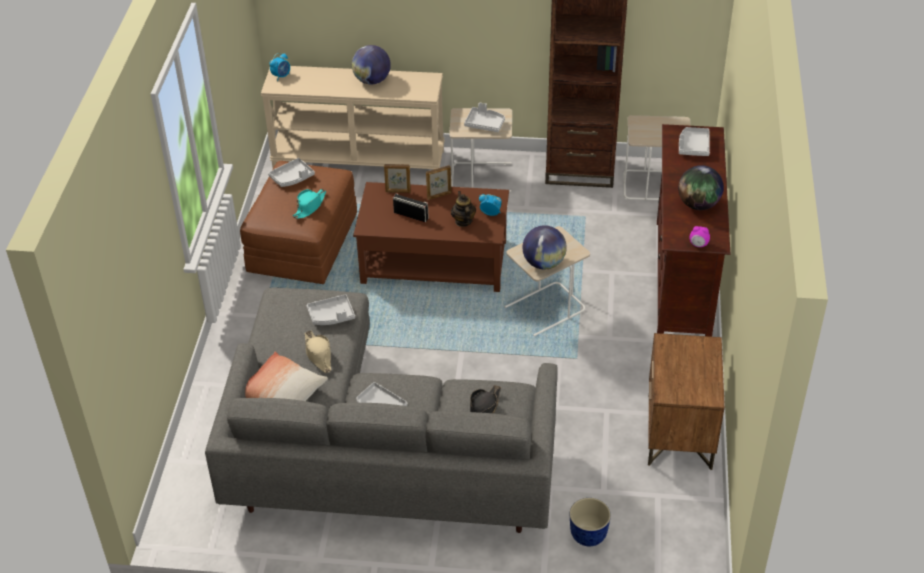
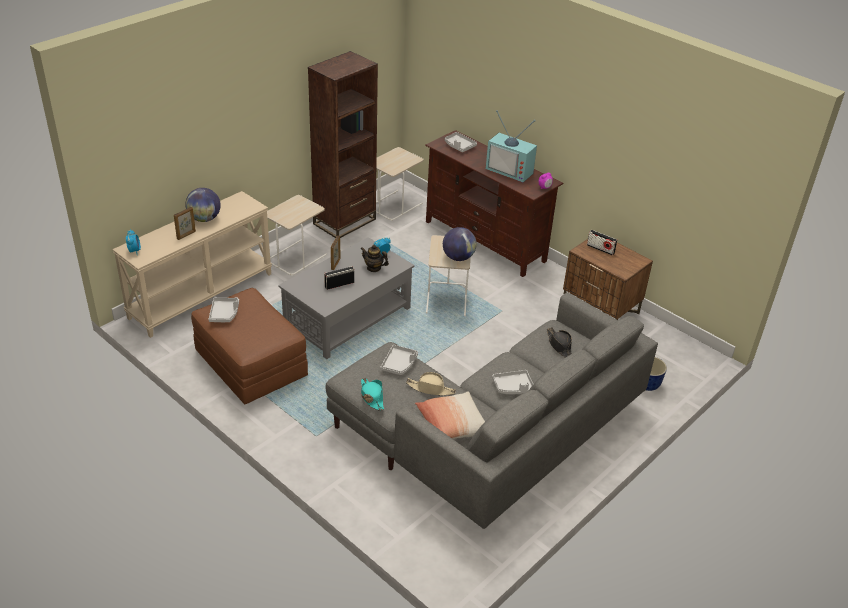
camera: 55 degrees left, 5 degrees down
(310, 206) = (267, 321): turquoise hat -> turquoise hat (372, 397)
(398, 191) = (308, 277): picture frame -> picture frame (186, 235)
(433, 261) = (347, 318): brown coffee table -> grey coffee table
(485, 124) = (298, 210): grey tray -> none
(690, 355) = (600, 249): none -> radio
(698, 204) = (511, 170): globe -> television

